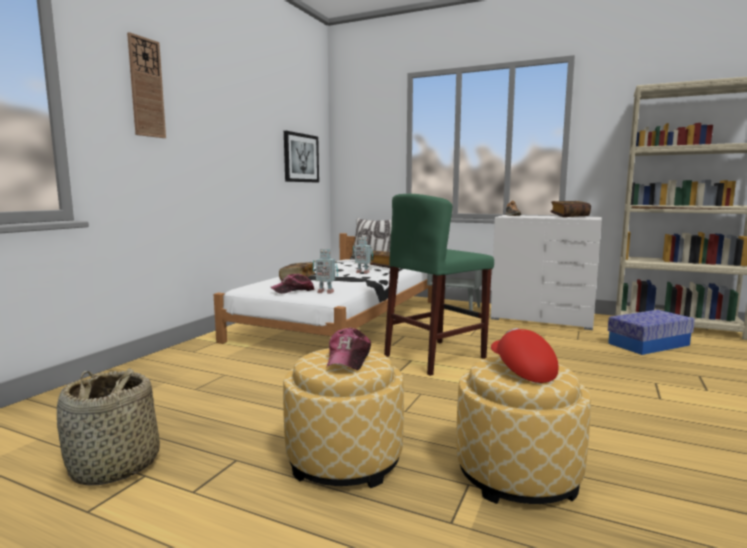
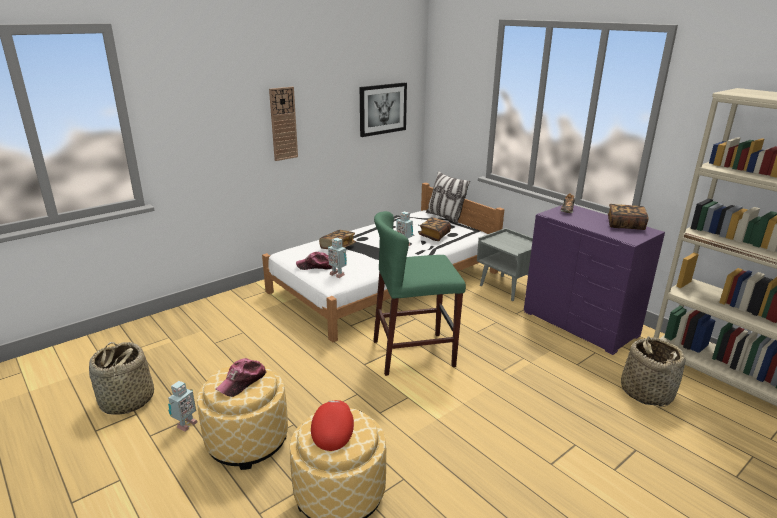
camera: 25 degrees right, 15 degrees up
(146, 88) = (202, 88): wall clock -> wall clock (283, 124)
(238, 467) = (185, 425): none -> toy robot
(542, 318) = (580, 323): white dresser -> purple dresser
(648, 344) = (646, 392): storage box -> basket

